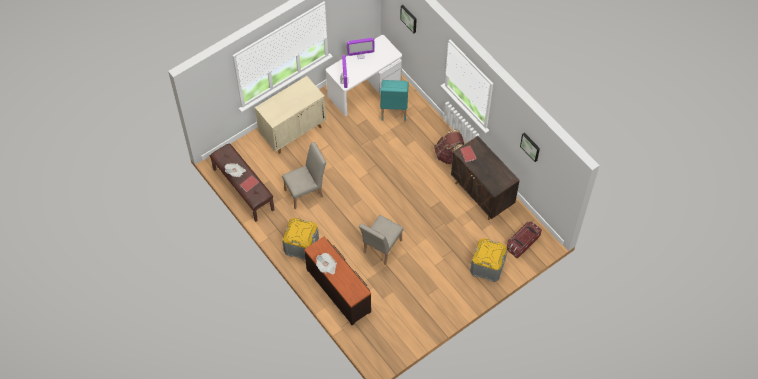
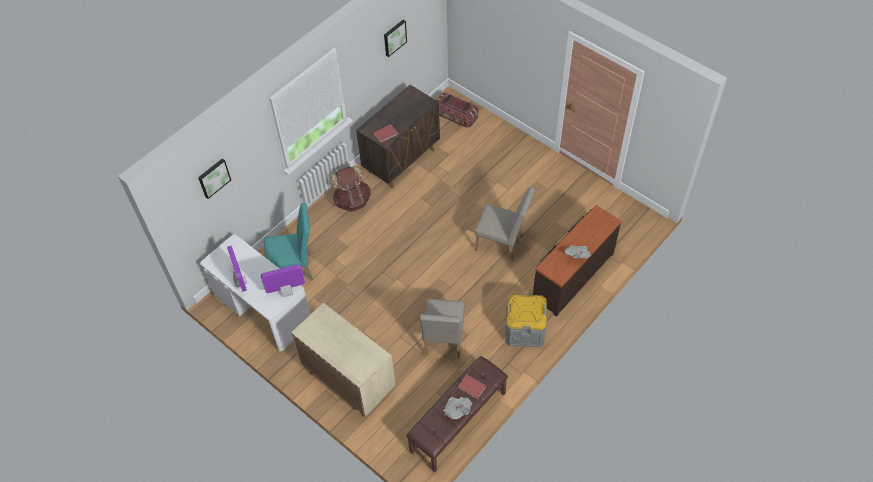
camera: 100 degrees left, 5 degrees down
(306, 192) = (443, 342): beige chair -> beige chair turned 135 degrees counterclockwise
(487, 266) = (494, 142): grey storage box -> none

